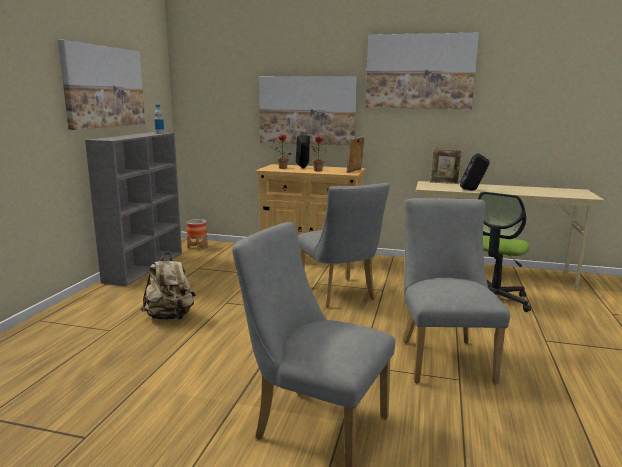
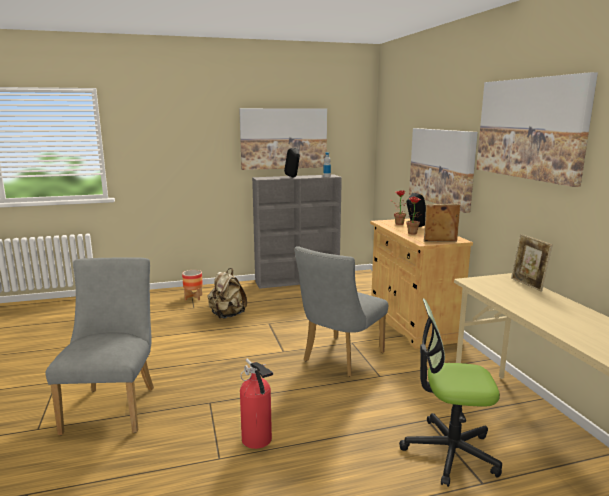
camera: 60 degrees right, 0 degrees up
(197, 247) = (360, 280): planter -> planter (193, 297)
(443, 357) = (258, 441): grey chair -> fire extinguisher
(473, 190) = (512, 302): black speaker -> black speaker (293, 177)

